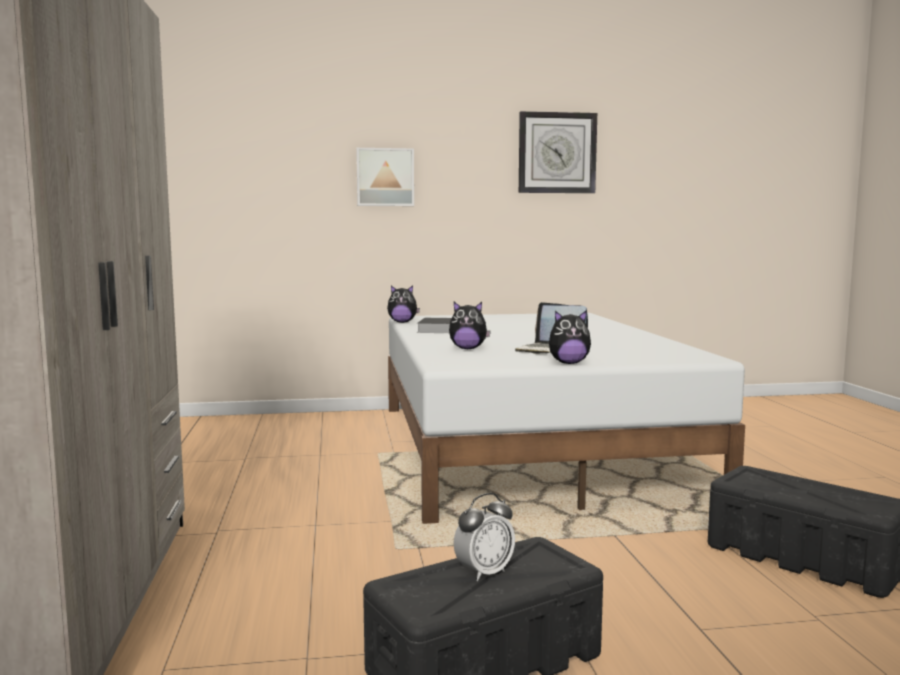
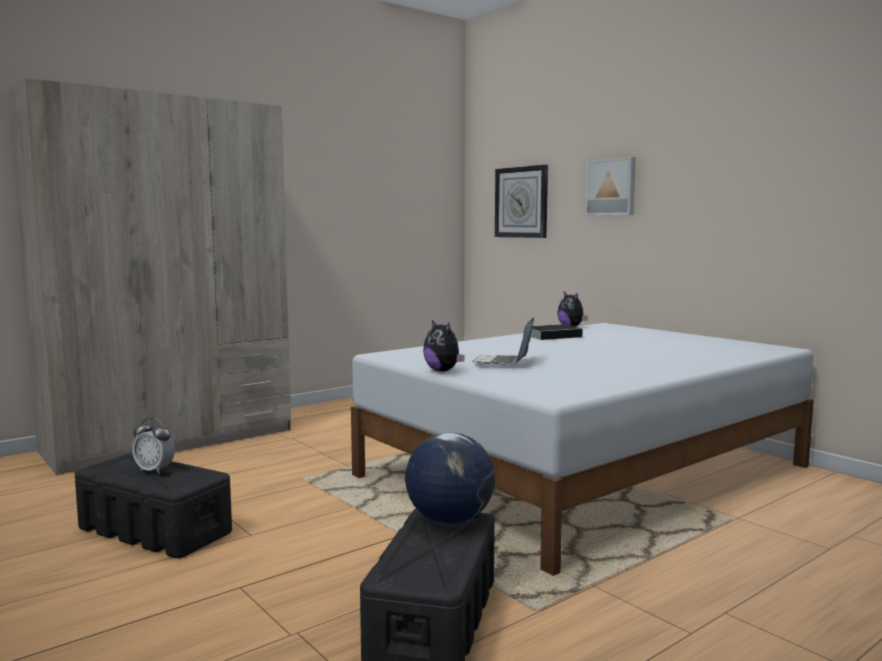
camera: 60 degrees right, 0 degrees up
(468, 349) = (467, 350): plush toy -> none
(557, 153) = (784, 146): wall clock -> wall clock (521, 202)
(754, 477) = (450, 520): none -> globe

